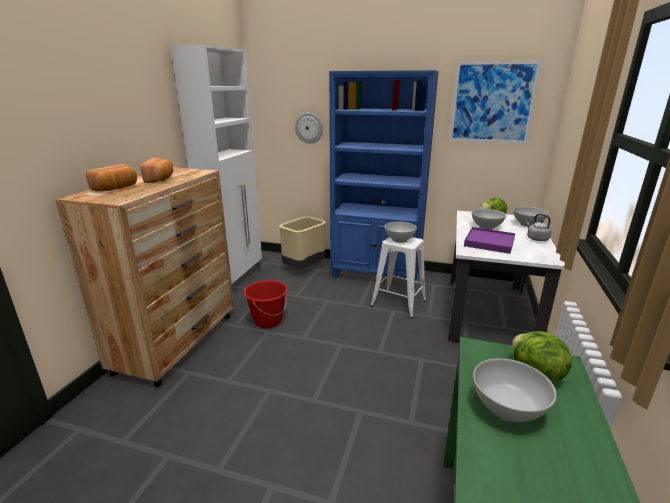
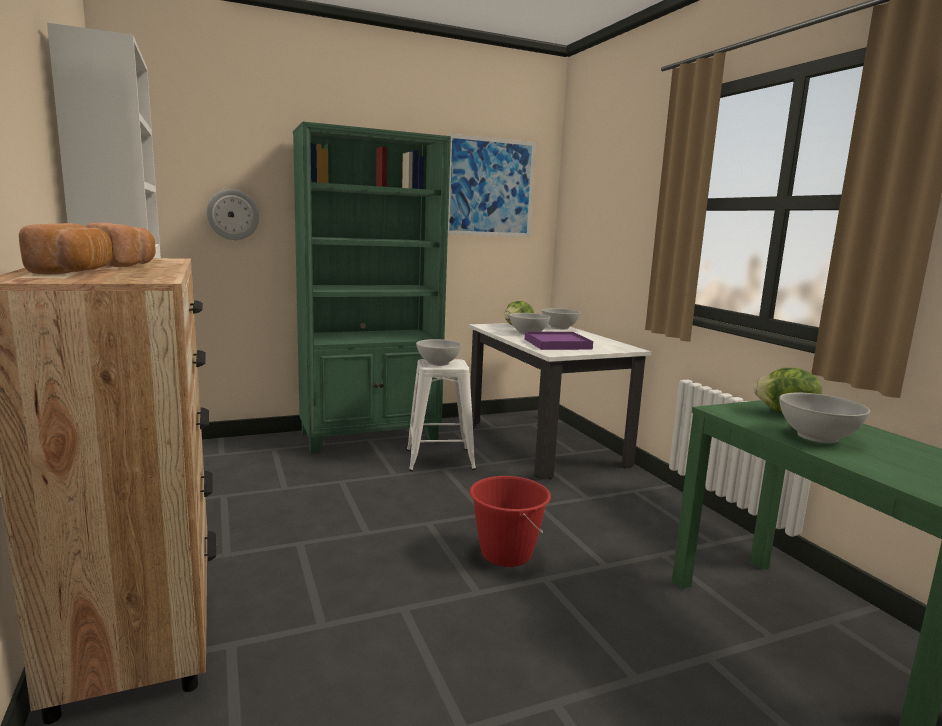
camera: 40 degrees left, 10 degrees down
(267, 321) = (281, 531): red bucket -> red bucket (506, 554)
(304, 267) = (248, 452): beige trash can -> none
(376, 274) = (371, 436): blue bookcase -> green bookcase
(536, 239) = (589, 336): grey kettle -> none

